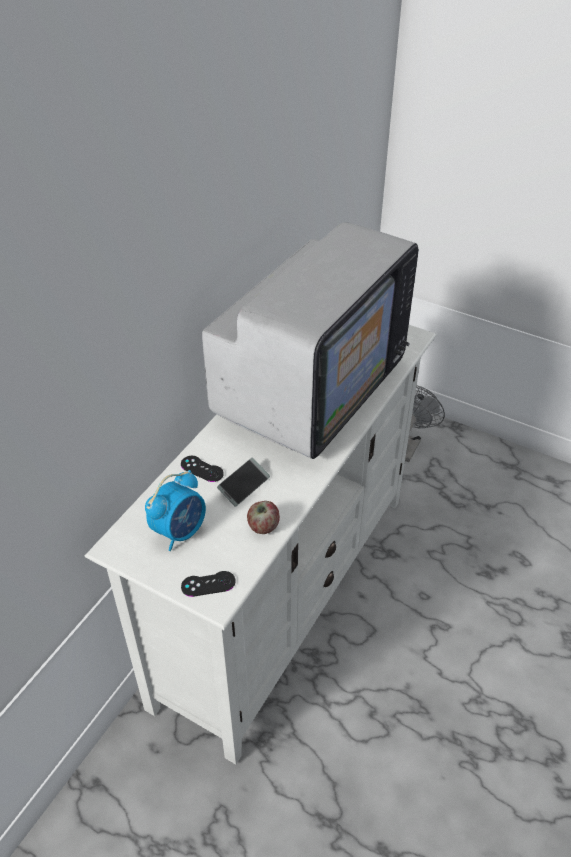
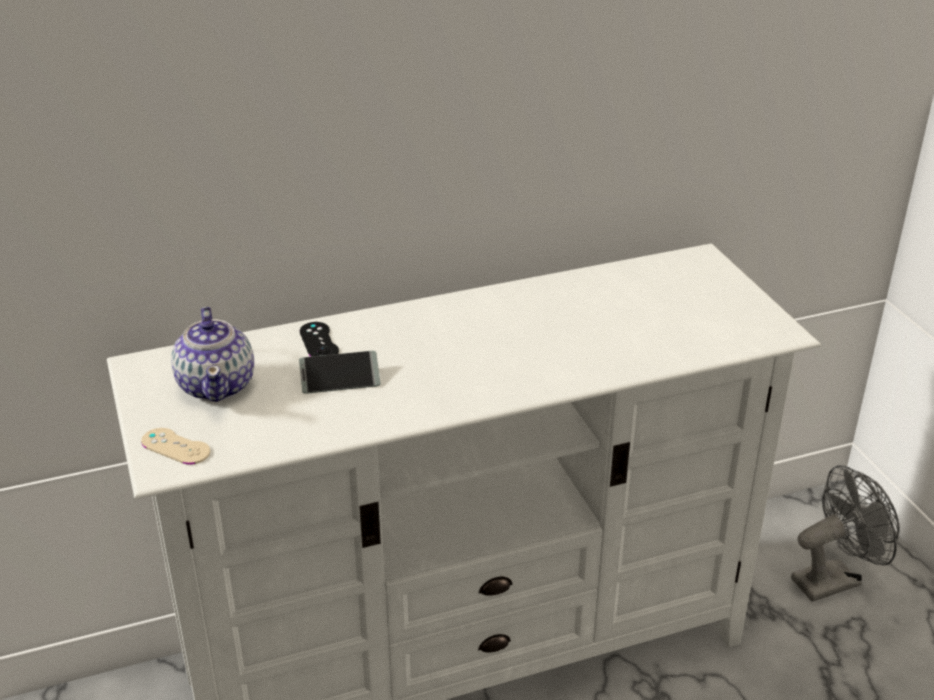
camera: 40 degrees right, 10 degrees down
(180, 531) = (217, 385): alarm clock -> teapot
(208, 584) = (175, 446): black game controller -> beige game controller
(263, 527) = (304, 428): apple -> none
(311, 390) = (550, 327): television -> none

